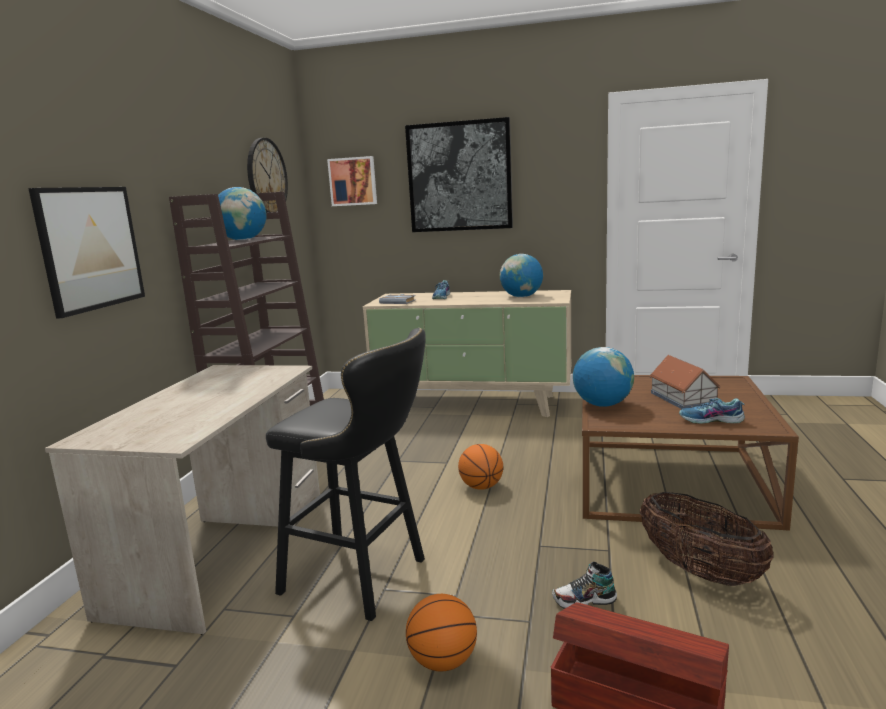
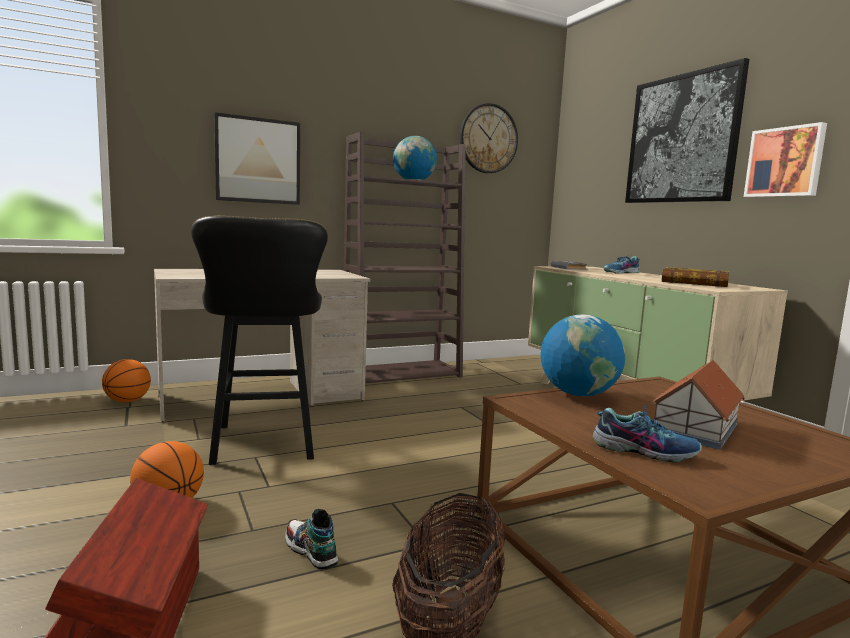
camera: 50 degrees right, 5 degrees down
(353, 181) = (588, 150): picture -> picture (785, 162)
(481, 487) = (467, 449): basketball -> basketball (127, 401)
(521, 297) = (694, 283): globe -> book
(711, 420) = (644, 450): shoe -> shoe turned 135 degrees clockwise

